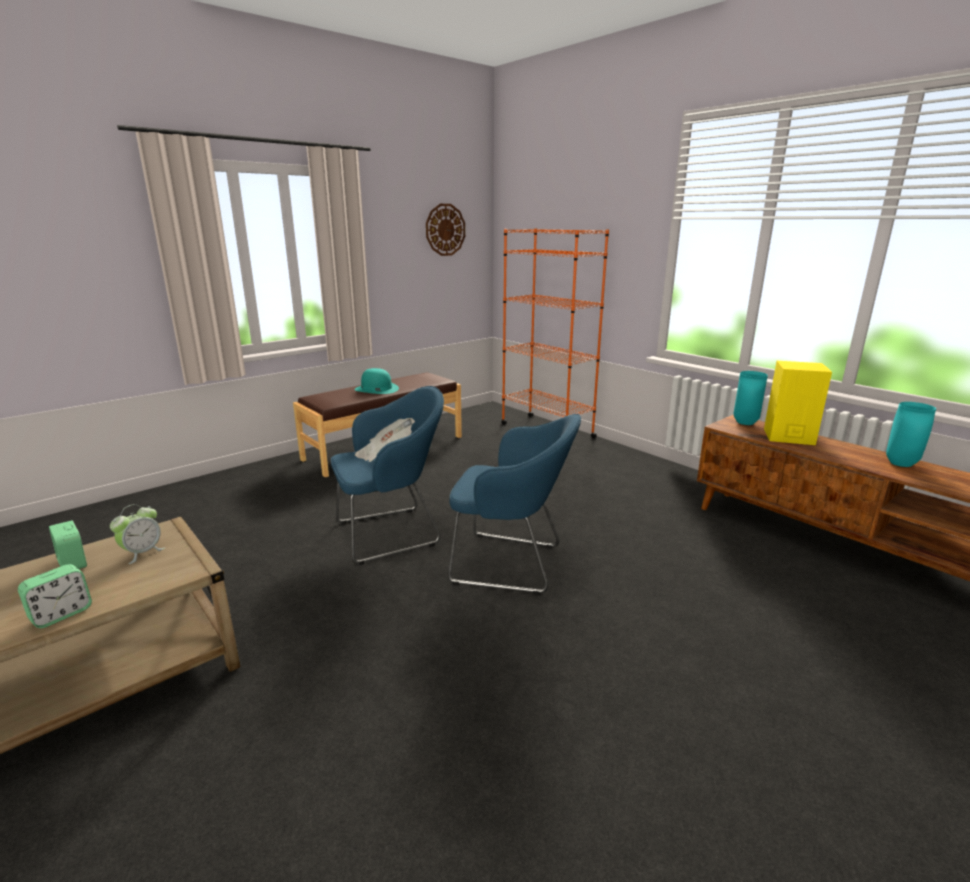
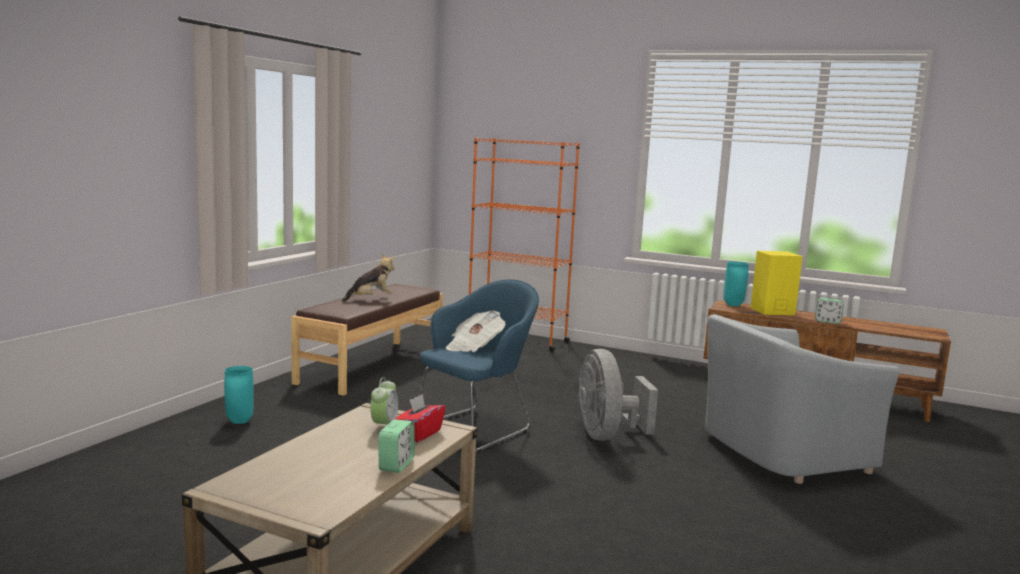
camera: 25 degrees left, 10 degrees down
(73, 563) = (333, 439): alarm clock -> alarm clock (827, 321)
(154, 570) = (419, 434): none -> red tissue box
(376, 389) = (370, 299): turquoise hat -> plush toy
(445, 230) = (402, 135): wall clock -> none
(512, 564) = (607, 435): blue armchair -> grey fan
(700, 629) = (780, 452): none -> grey armchair
(899, 464) = (855, 321): turquoise vase -> turquoise vase (238, 421)

